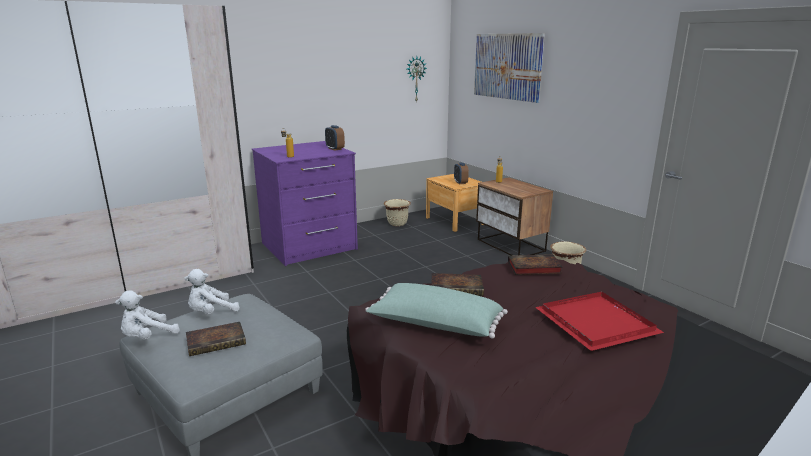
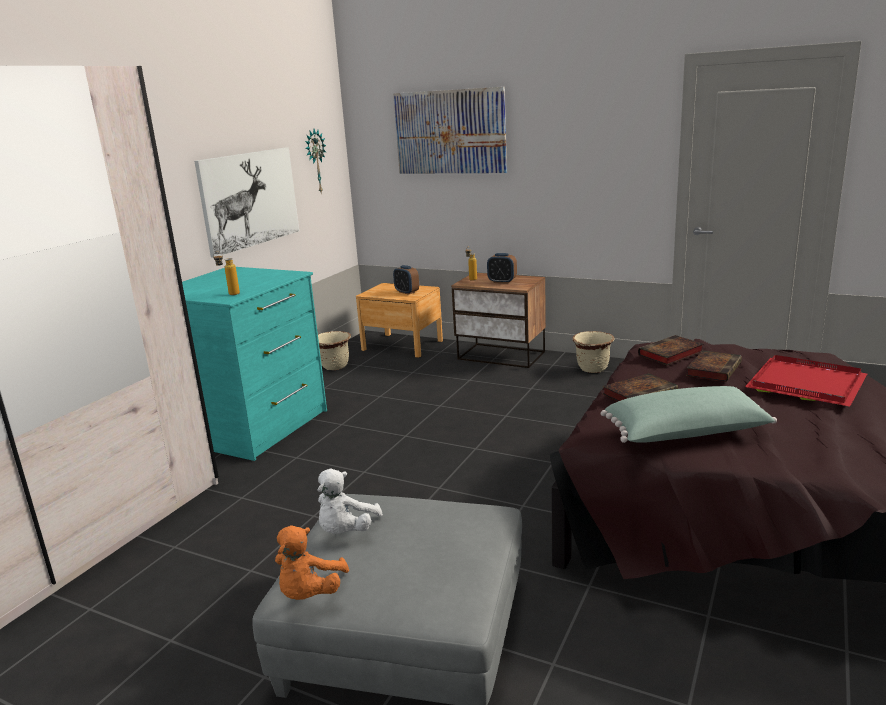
camera: 30 degrees left, 0 degrees up
(147, 337) = (310, 594): white plush toy -> orange plush toy
(217, 341) = (420, 557): book -> book (713, 369)
(309, 246) = (254, 426): purple dresser -> turquoise dresser
(335, 149) = (273, 272): alarm clock -> alarm clock (502, 281)
(351, 99) = (250, 199): none -> picture

